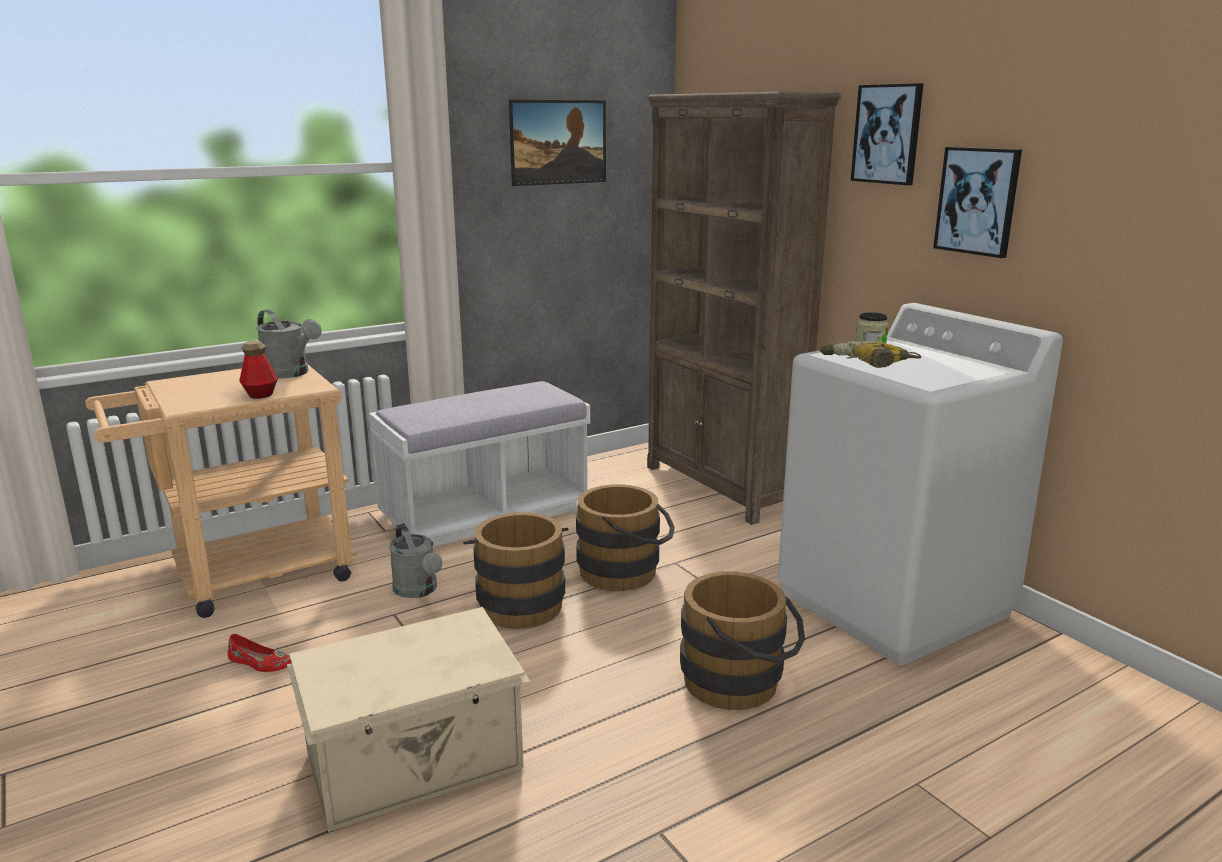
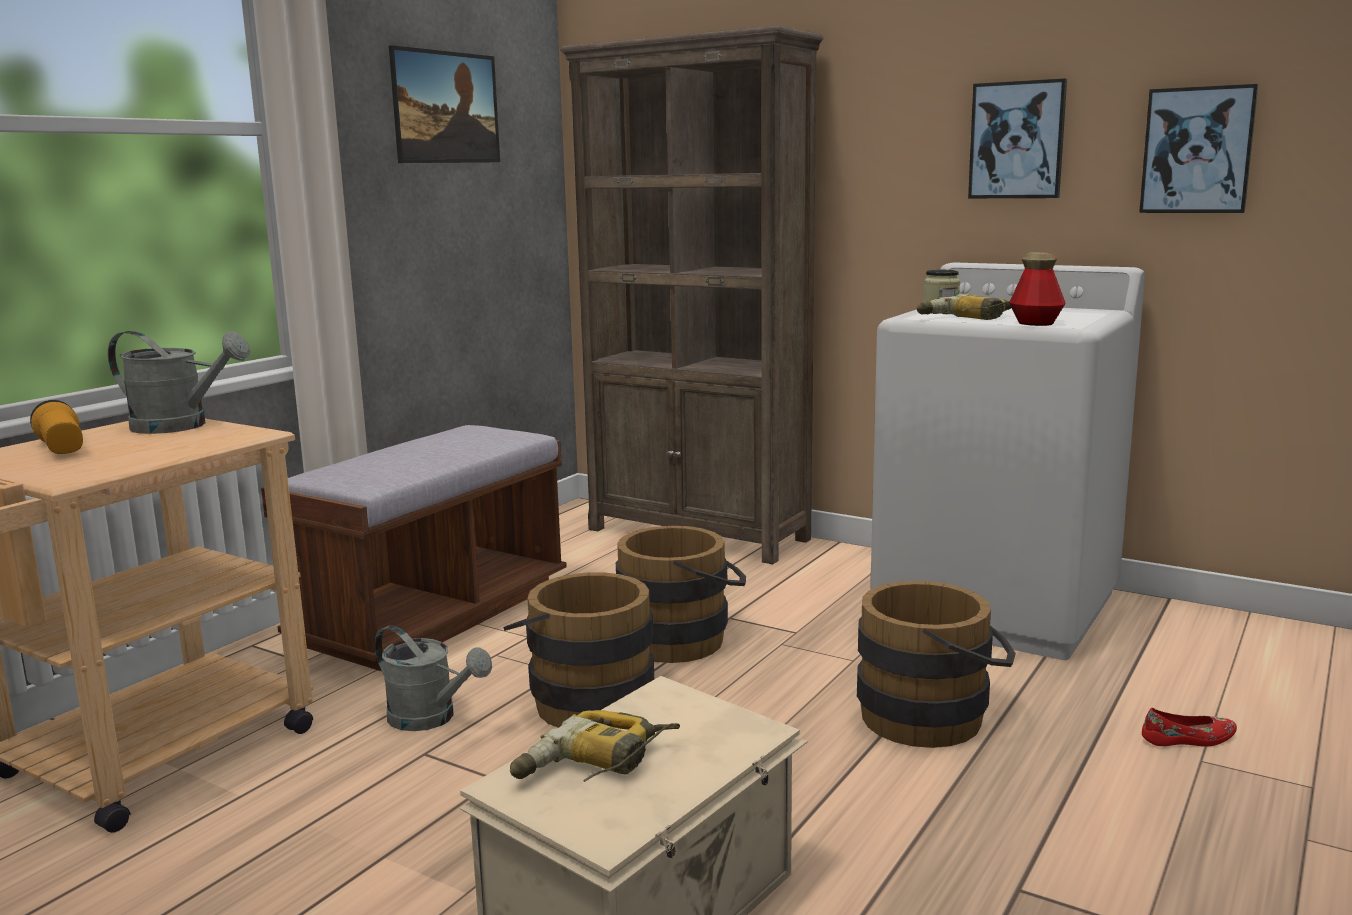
camera: 25 degrees left, 5 degrees down
(212, 382) = (62, 449): none -> flashlight
(260, 394) = (176, 450): bottle -> bottle (1036, 323)
(260, 663) = (277, 864): red shoe -> red shoe (1189, 739)
(373, 659) = (594, 765): none -> power drill
(486, 514) = (433, 615): white bench -> brown bench
(887, 134) = (890, 77): picture -> picture (1197, 150)

